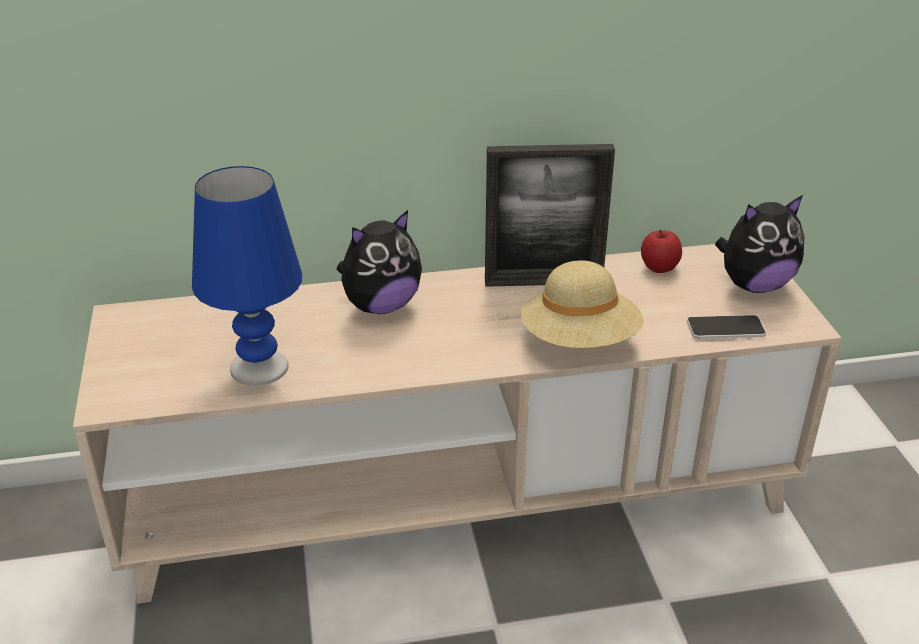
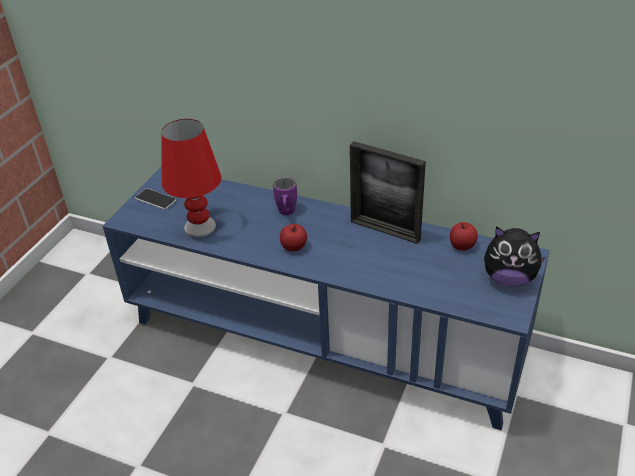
camera: 35 degrees right, 5 degrees up
(259, 368) = (199, 227): blue table lamp -> red table lamp
(381, 306) = (286, 214): plush toy -> purple mug
(440, 344) = (294, 247): none -> apple
(459, 499) = (322, 338): beige tv stand -> blue tv stand
(579, 341) = (367, 274): beige hat -> none
(725, 328) = (459, 299): phone -> phone (155, 200)

